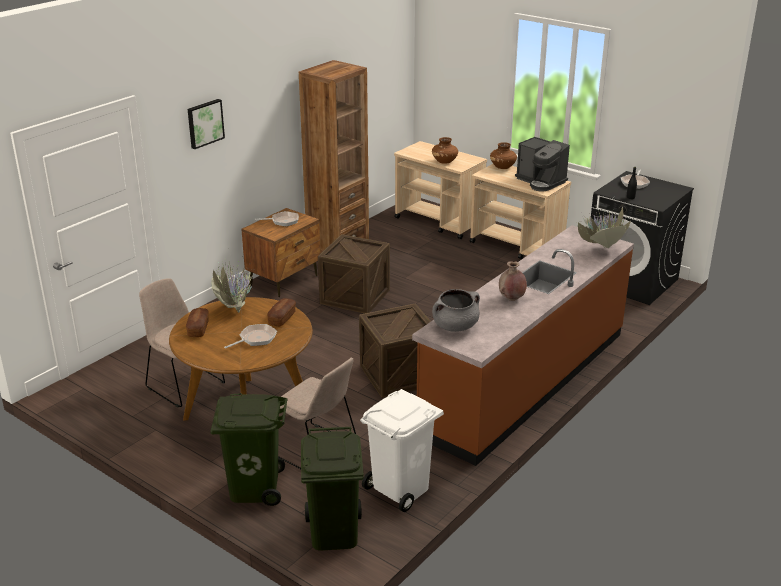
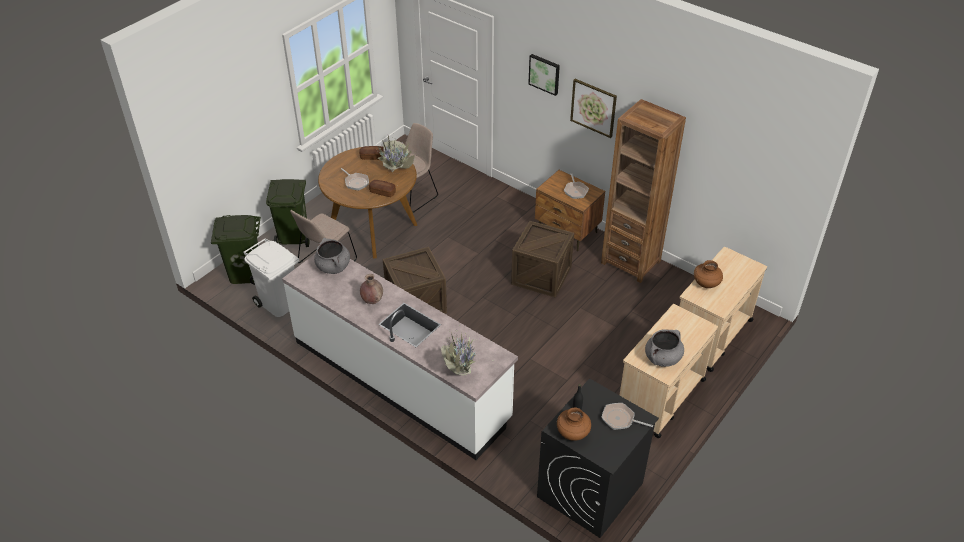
camera: 90 degrees right, 15 degrees up
(257, 122) = (593, 107): none -> picture
(502, 167) = (700, 329): brown vase -> brown vase (573, 433)
(524, 381) = (401, 379): brown counter -> white counter
(541, 182) = (662, 358): coffee machine -> grey cooking pot

